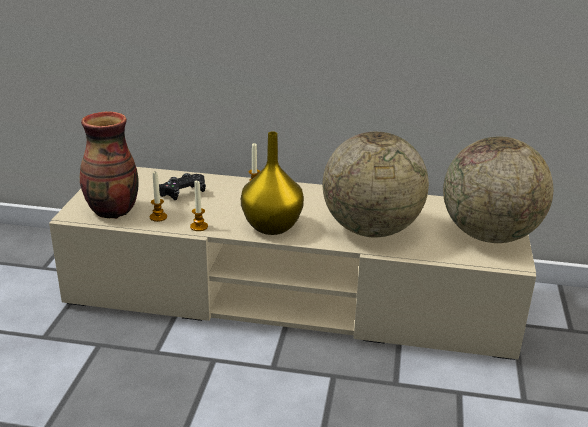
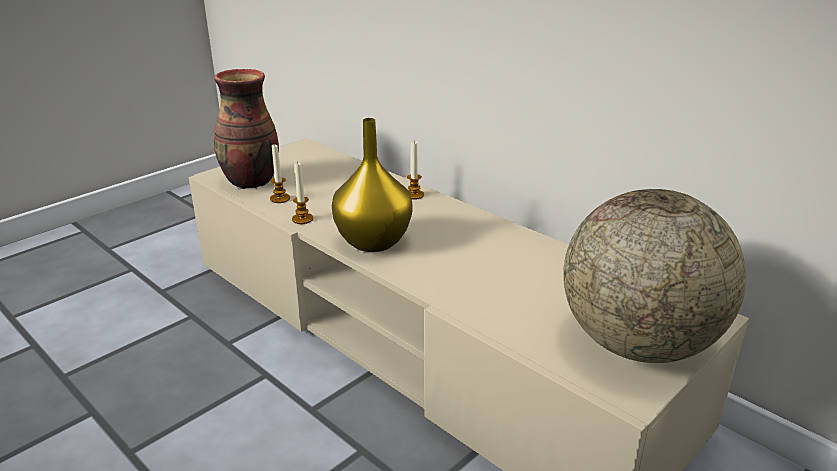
camera: 35 degrees right, 0 degrees up
(182, 194) = (333, 183): black game controller -> none
(371, 229) = (481, 281): globe -> none

